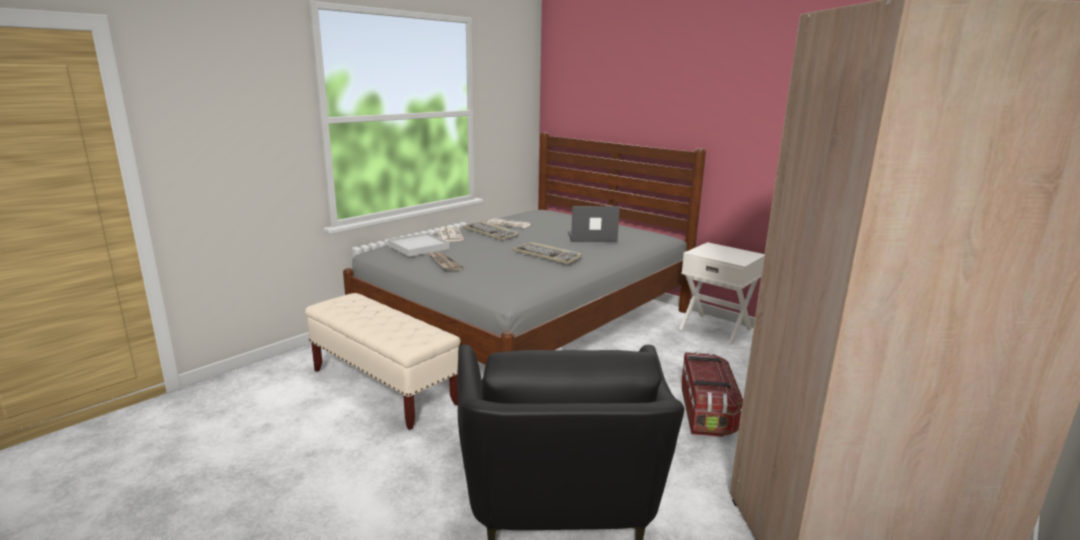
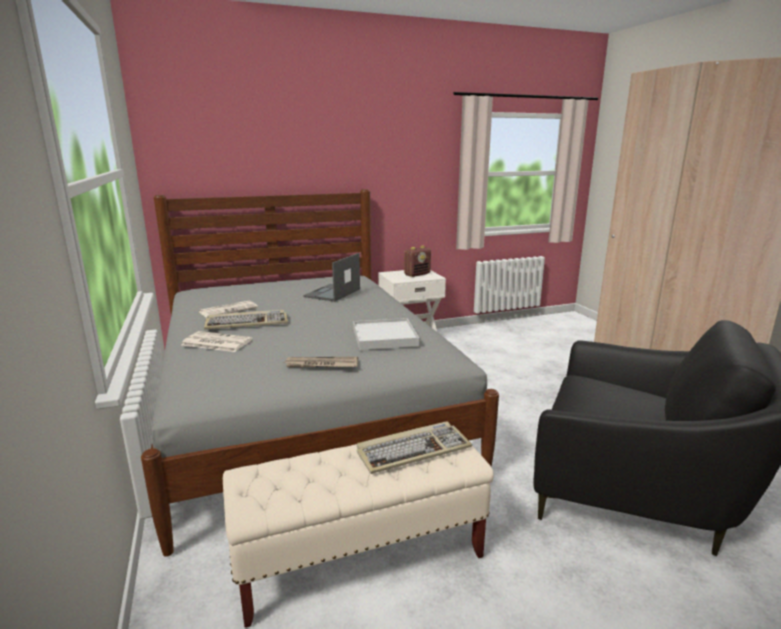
camera: 60 degrees left, 0 degrees up
(418, 247) = (237, 367): white tray -> white tray (385, 337)
(547, 255) = (365, 317): keyboard -> keyboard (413, 450)
(706, 411) = (530, 388): storage box -> none
(731, 255) = (417, 274): none -> radio

